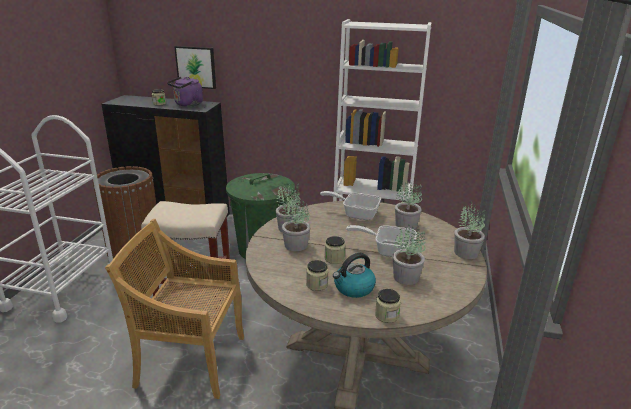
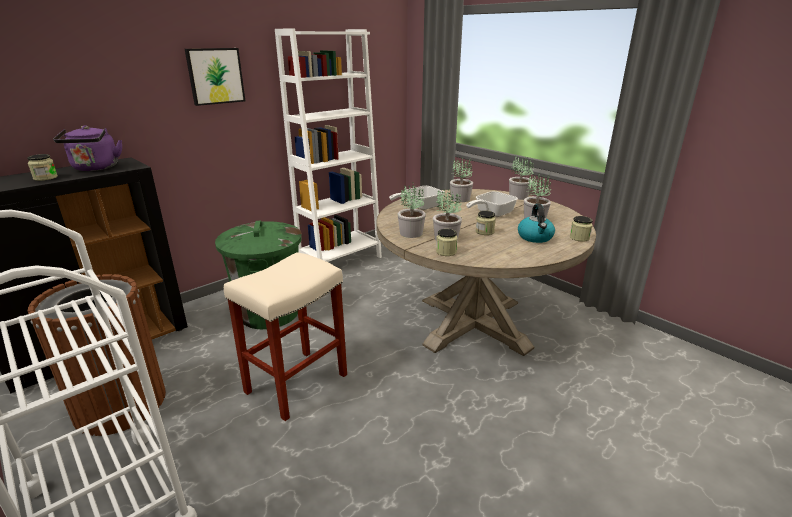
camera: 55 degrees left, 0 degrees up
(189, 360) = (398, 418): beige chair -> none
(196, 67) = (74, 112): picture -> picture (215, 76)
(317, 285) = (519, 247): jar -> jar (446, 252)

